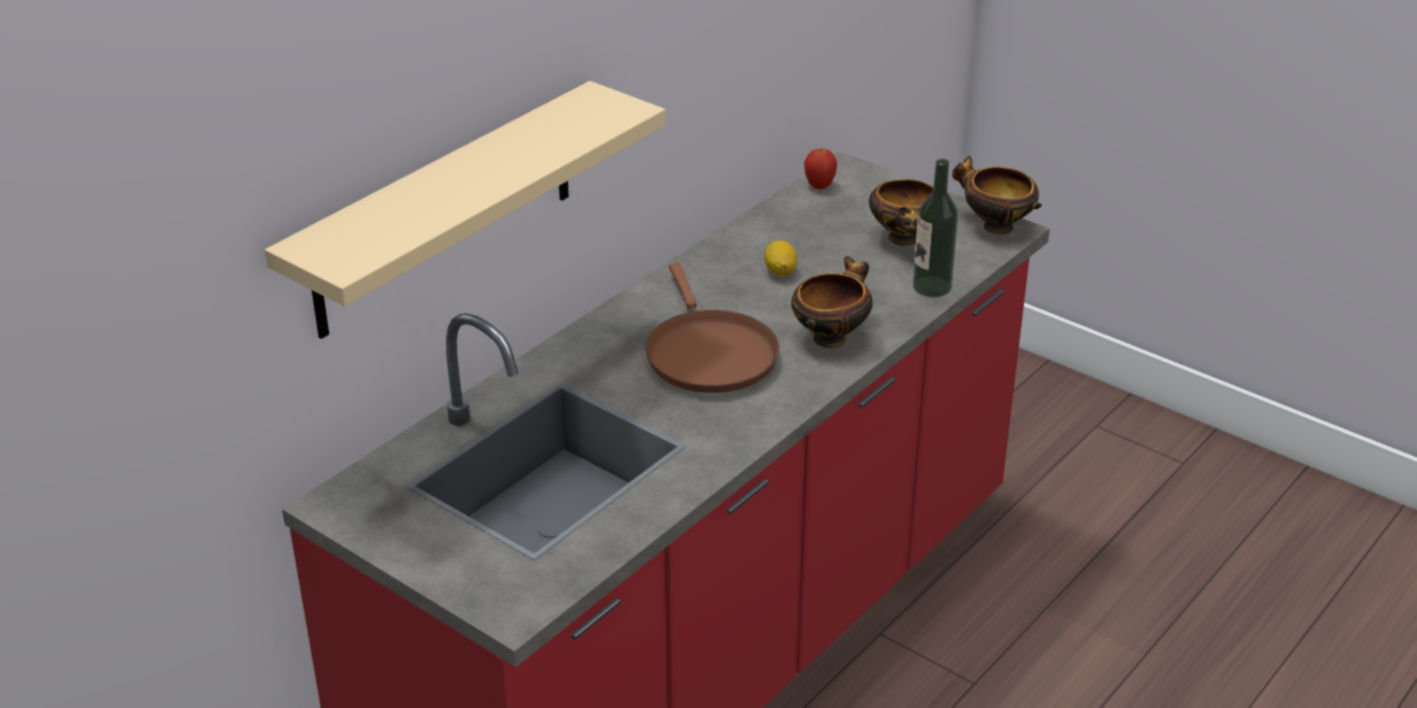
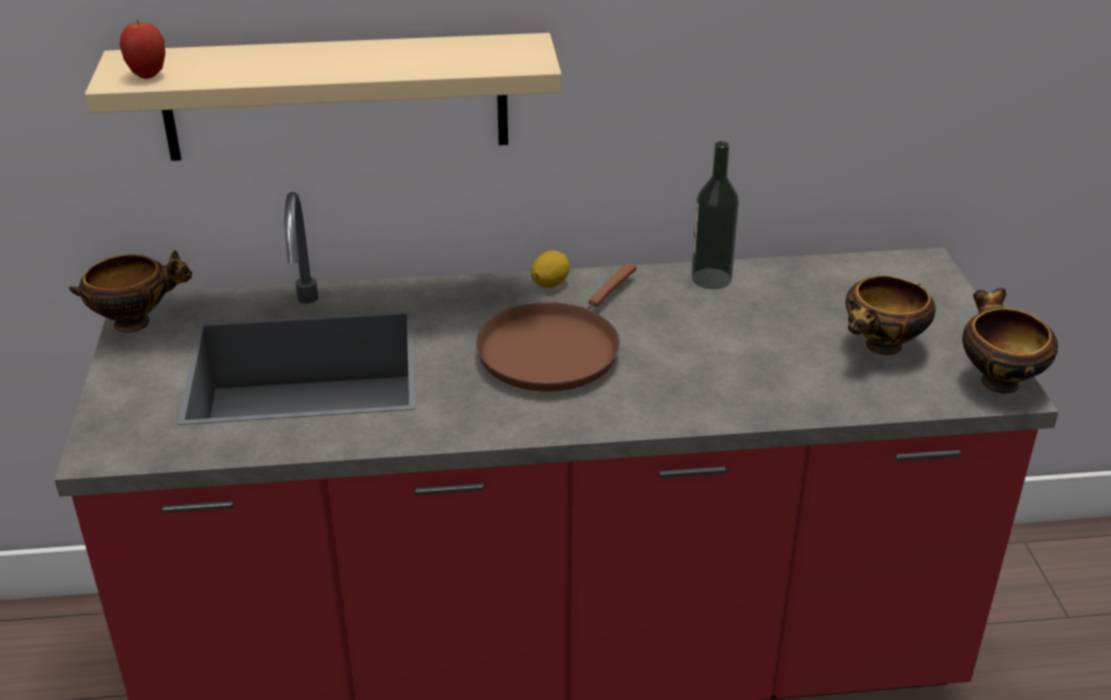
camera: 45 degrees right, 0 degrees up
(780, 271) = (722, 317): lemon -> lemon (550, 283)
(819, 186) = (875, 266): apple -> apple (148, 75)
(831, 337) = (675, 392): bowl -> bowl (136, 322)
(932, 287) = (841, 400): bottle -> bottle (711, 278)

